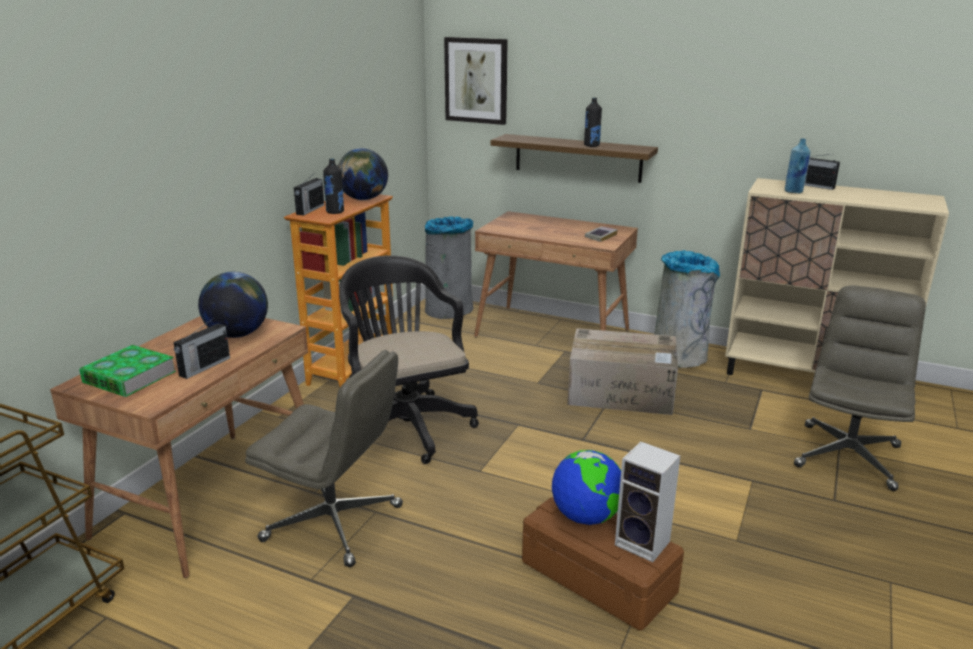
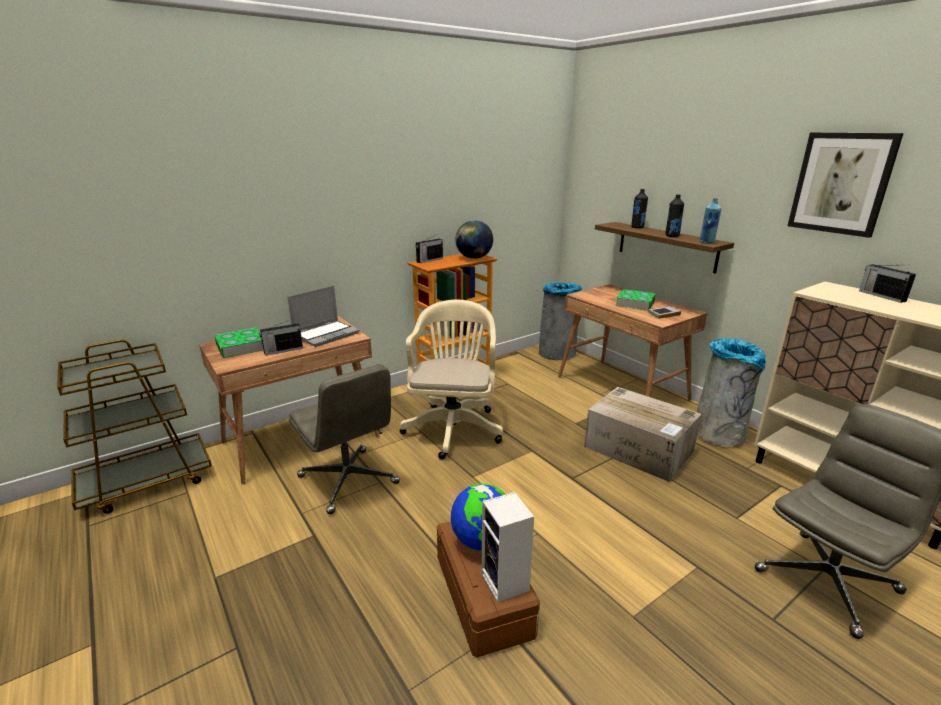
camera: 30 degrees right, 0 degrees up
(237, 334) = (326, 334): globe -> laptop
(335, 212) = (442, 263): black bottle -> black bottle (637, 227)
(405, 424) = (453, 426): black office chair -> beige office chair
(476, 80) = (599, 177): picture -> picture (841, 183)
(560, 229) = (635, 303): none -> book
(793, 192) = (847, 298): blue bottle -> blue bottle (707, 242)

